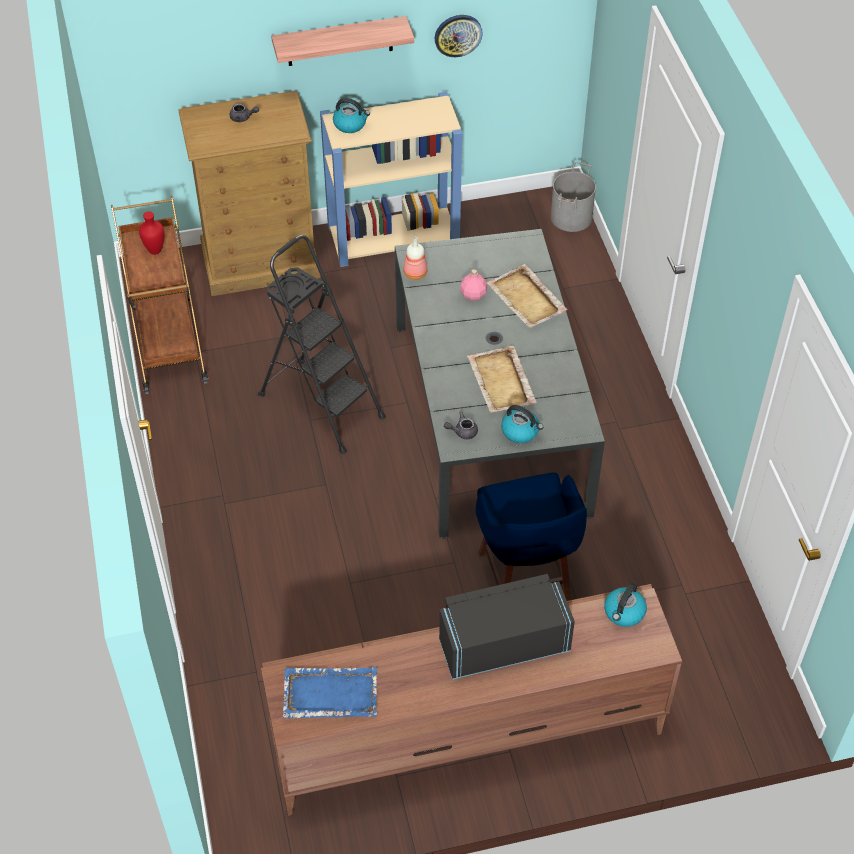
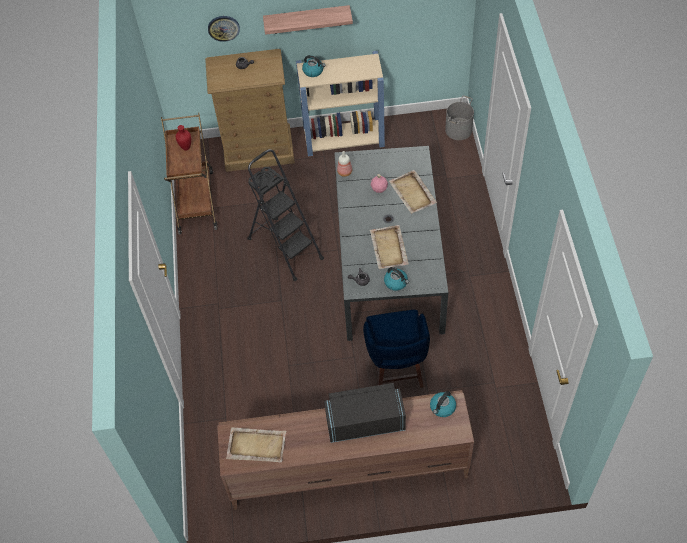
camera: 10 degrees right, 5 degrees up
(329, 694) = (256, 445): blue tray -> beige tray
(458, 35) = (384, 17): wall clock -> wall clock (223, 28)

